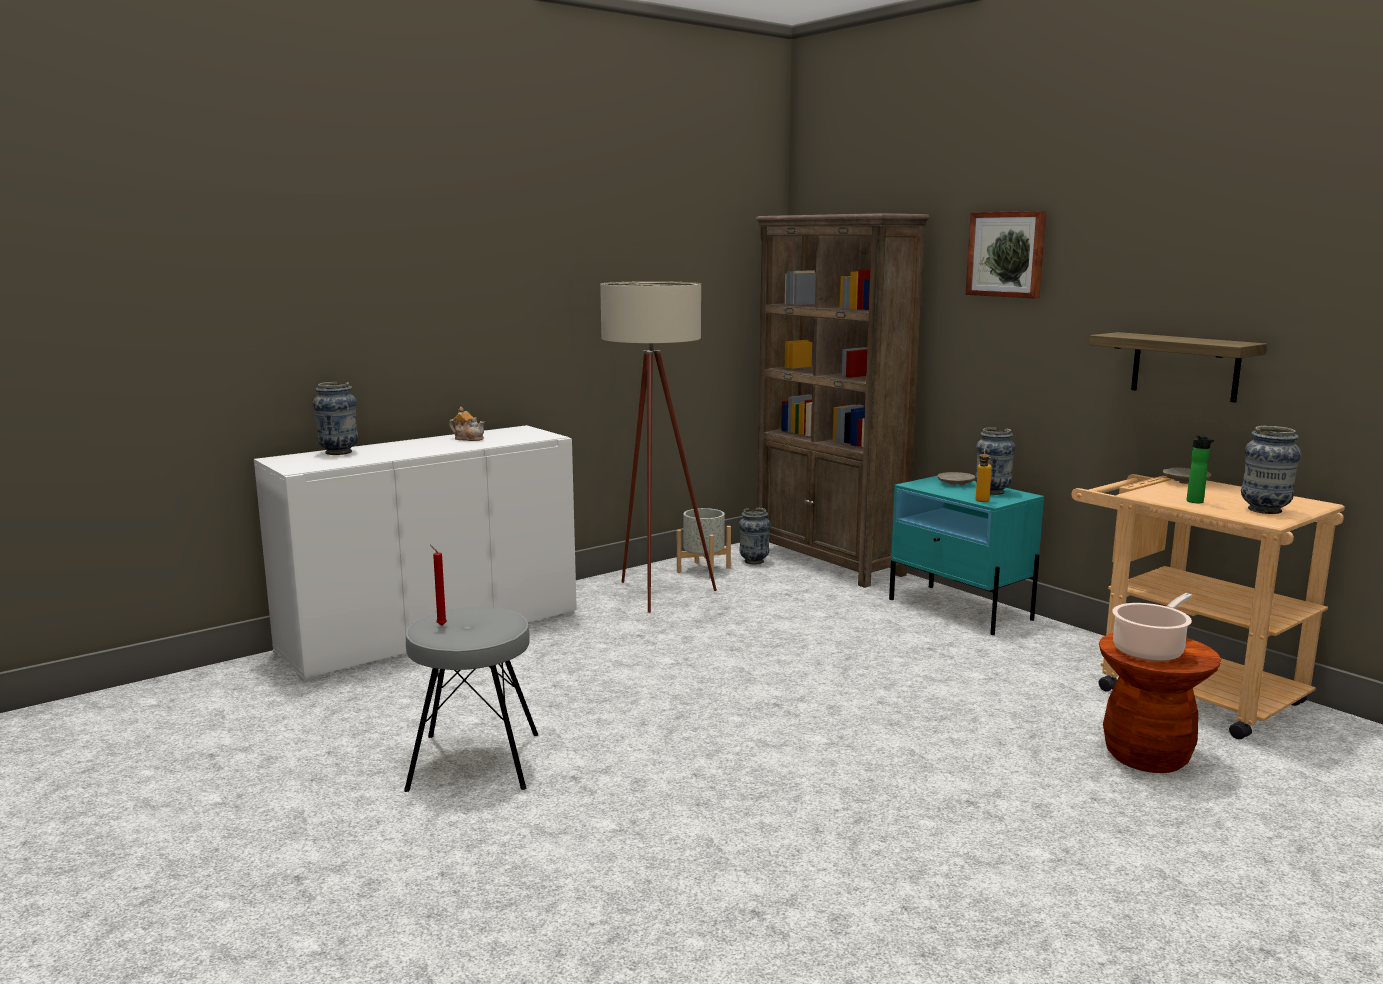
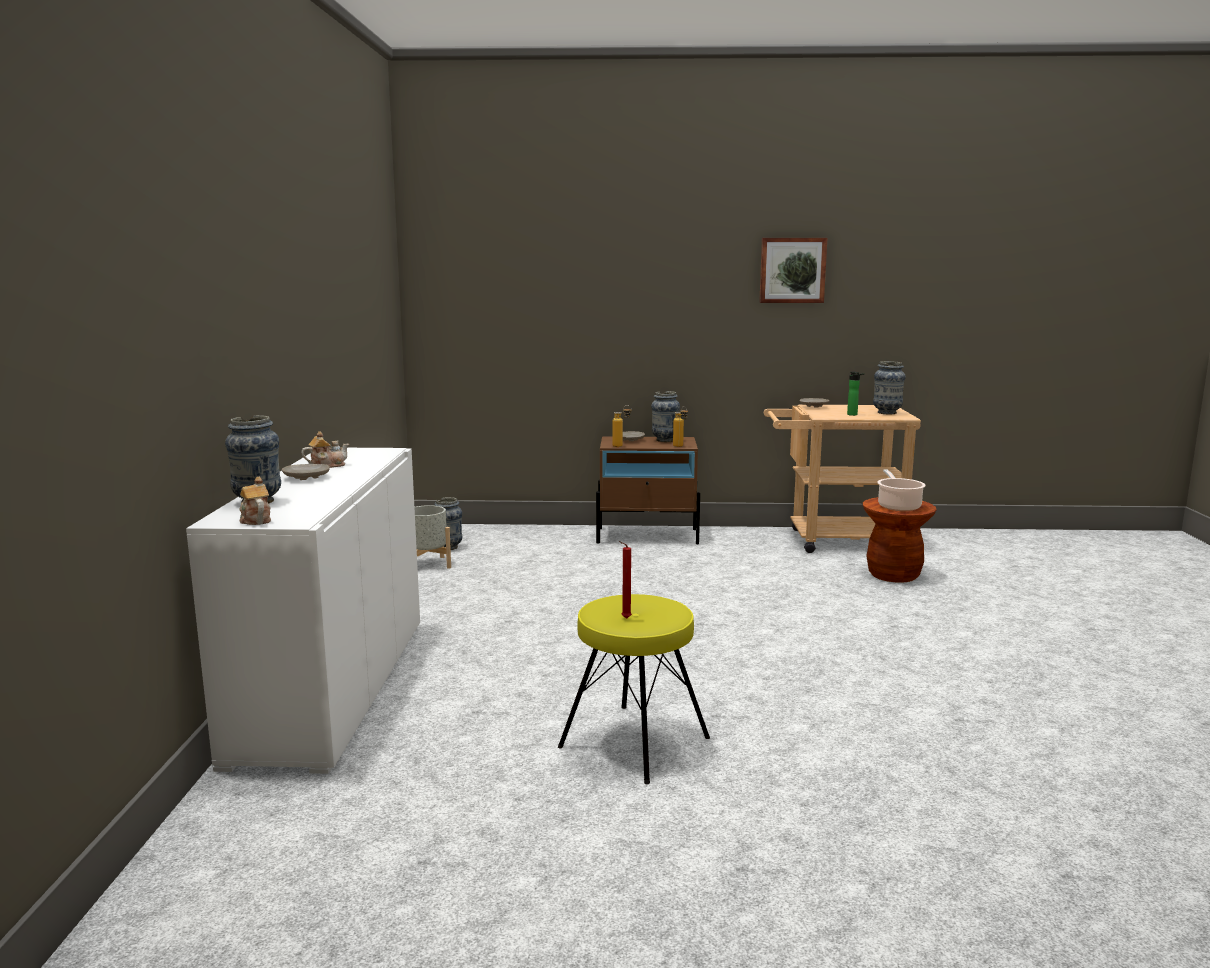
camera: 50 degrees left, 0 degrees up
(290, 463) = (255, 520): none -> teapot
(424, 444) = (307, 477): none -> beige plate
(475, 760) = (634, 741): grey stool -> yellow stool
(654, 592) = (434, 590): beige floor lamp -> none
(829, 562) = (501, 533): brown bookcase -> none
(922, 487) = (621, 446): none -> bottle
(960, 609) = (648, 536): turquoise nightstand -> brown nightstand
(1006, 254) = (643, 259): picture -> picture (792, 270)
(1185, 366) = (789, 332): shelf -> none

